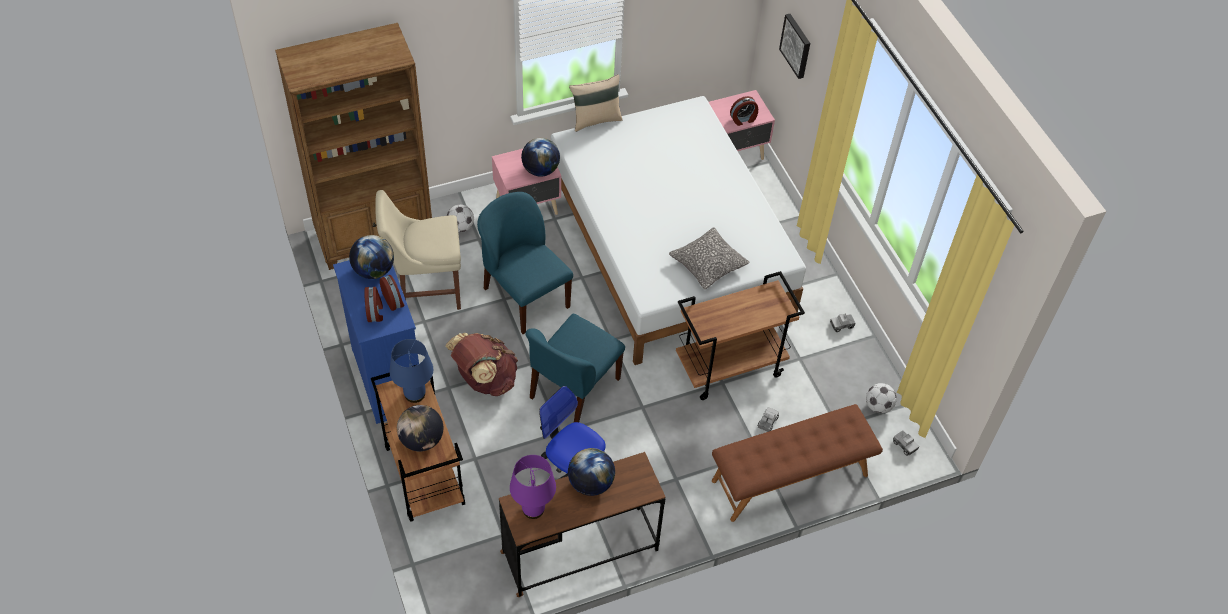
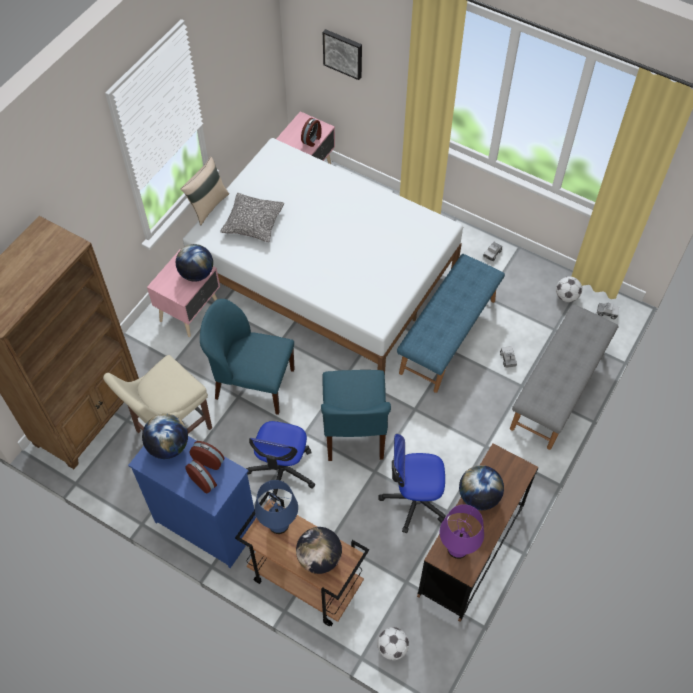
camera: 35 degrees left, 5 degrees up
(461, 227) = (151, 361): football -> football (392, 647)
(485, 380) = (282, 471): brown backpack -> office chair
(708, 264) = (395, 267): pillow -> pillow (253, 222)
(730, 367) = (447, 335): brown cart -> blue bench
(790, 478) = (558, 389): brown bench -> grey bench

